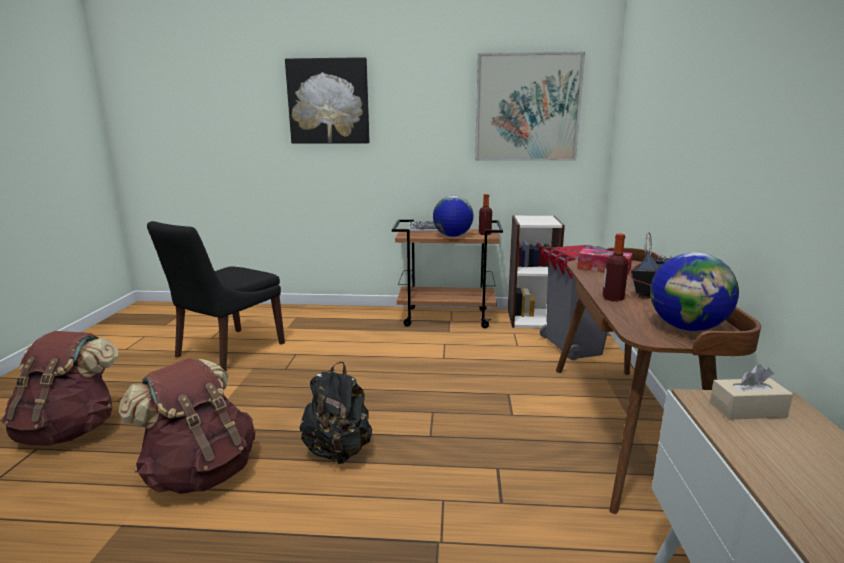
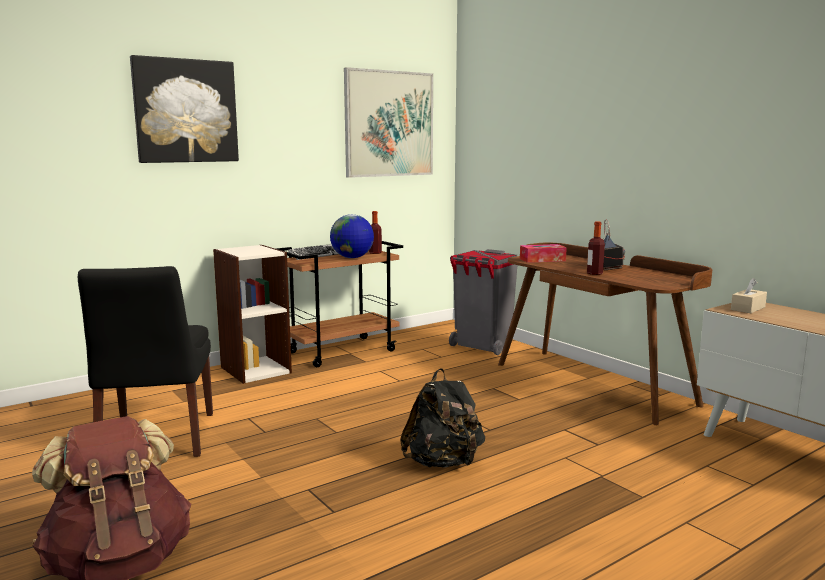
camera: 40 degrees left, 5 degrees down
(201, 472) = (357, 521): brown backpack -> none
(530, 318) = (415, 335): bookcase -> bookcase (255, 369)
(687, 327) = (665, 279): globe -> none

